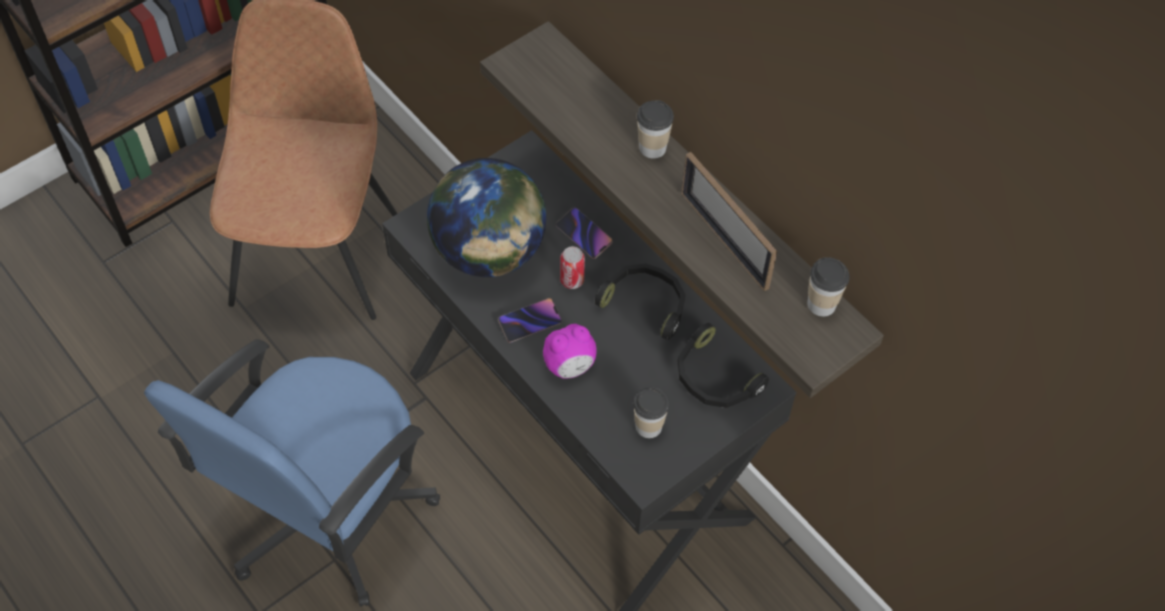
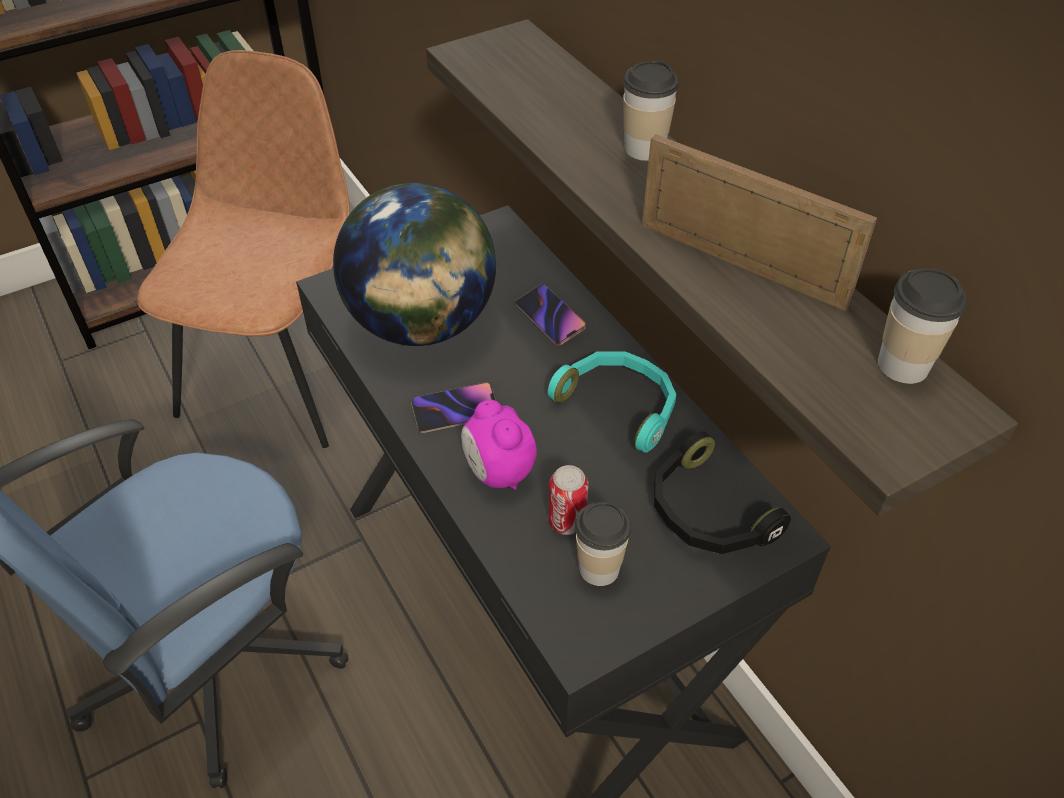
camera: 10 degrees right, 10 degrees down
(570, 366) = (498, 472): alarm clock -> alarm clock turned 75 degrees clockwise
(572, 280) = (523, 367): can -> can (567, 521)
(645, 303) = (619, 405): black headphones -> turquoise headphones
(724, 240) = (741, 264): picture frame -> picture frame turned 150 degrees clockwise

